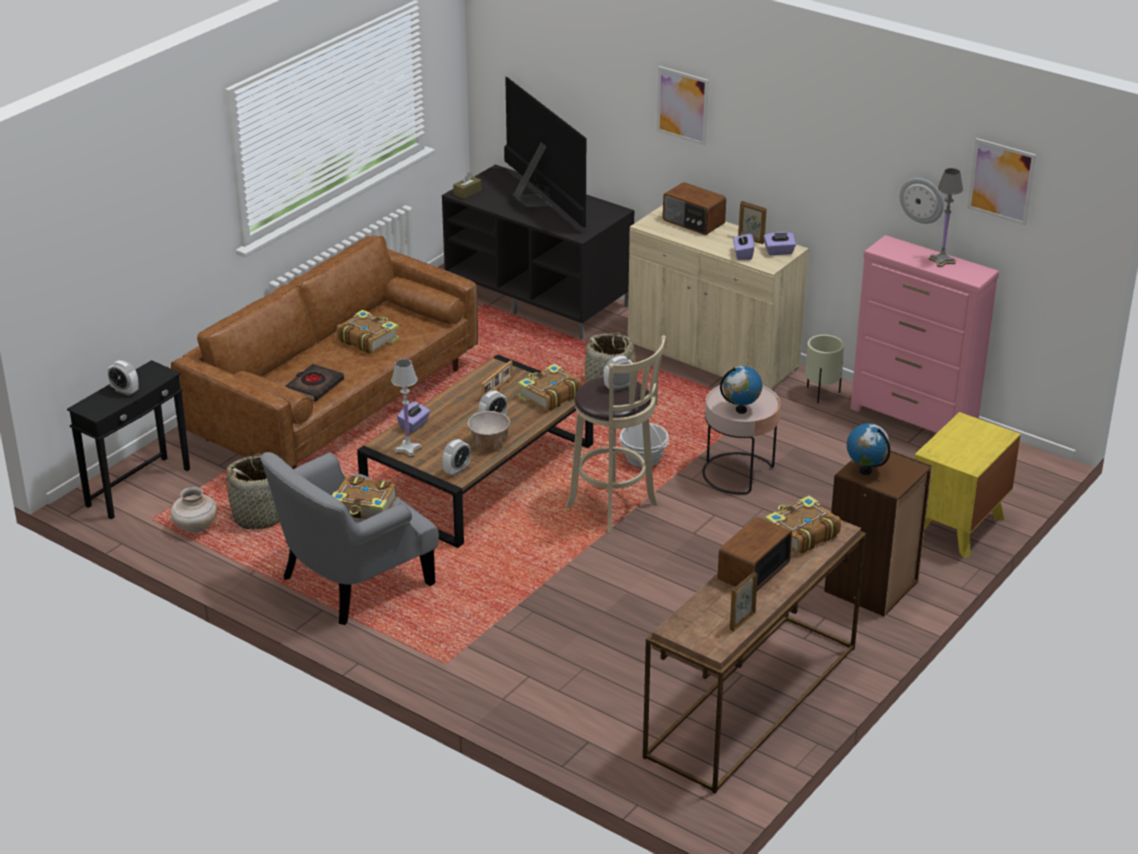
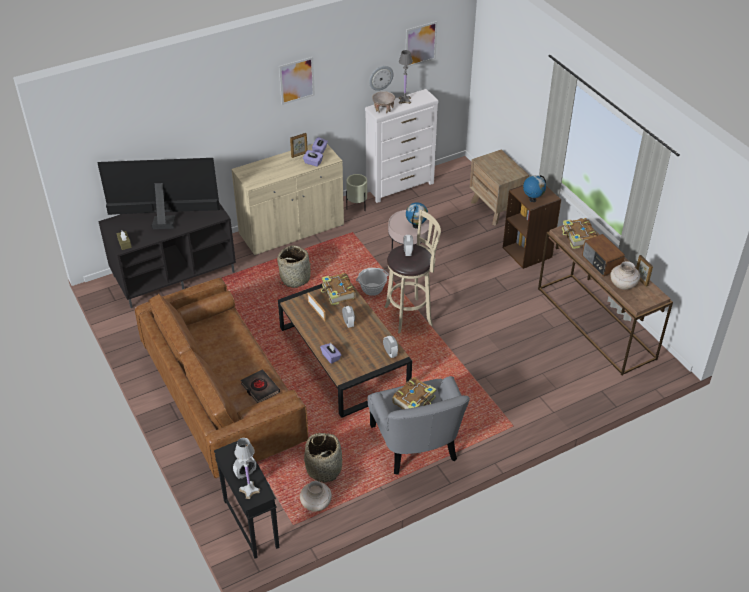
camera: 65 degrees left, 10 degrees up
(368, 339) = (222, 348): book -> none
(407, 449) = (355, 367): white table lamp -> white table lamp (249, 490)
(489, 442) = (370, 331): beige bowl -> beige bowl (383, 109)
(682, 105) = (229, 108): picture -> picture (296, 80)
(693, 222) = (263, 167): radio -> none
(712, 604) = (623, 285): none -> beige vase
(914, 420) = (400, 187): pink dresser -> white dresser
(957, 526) = (496, 208): yellow nightstand -> brown nightstand

